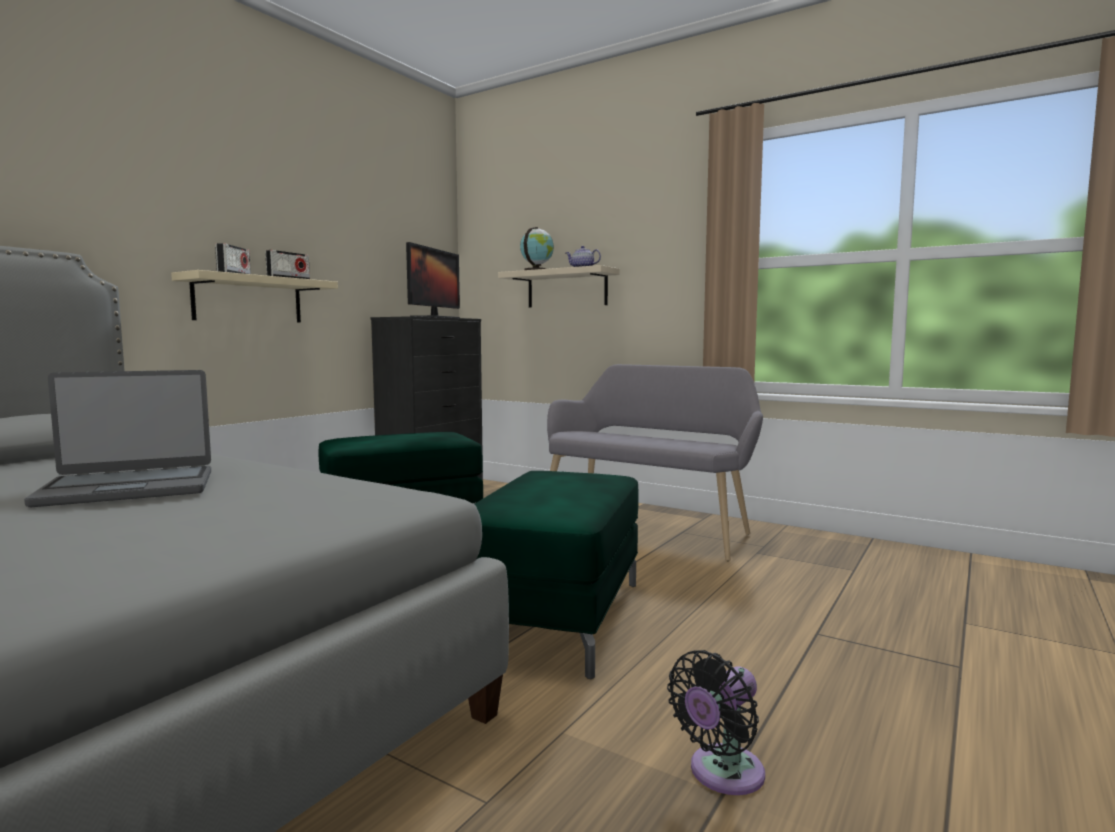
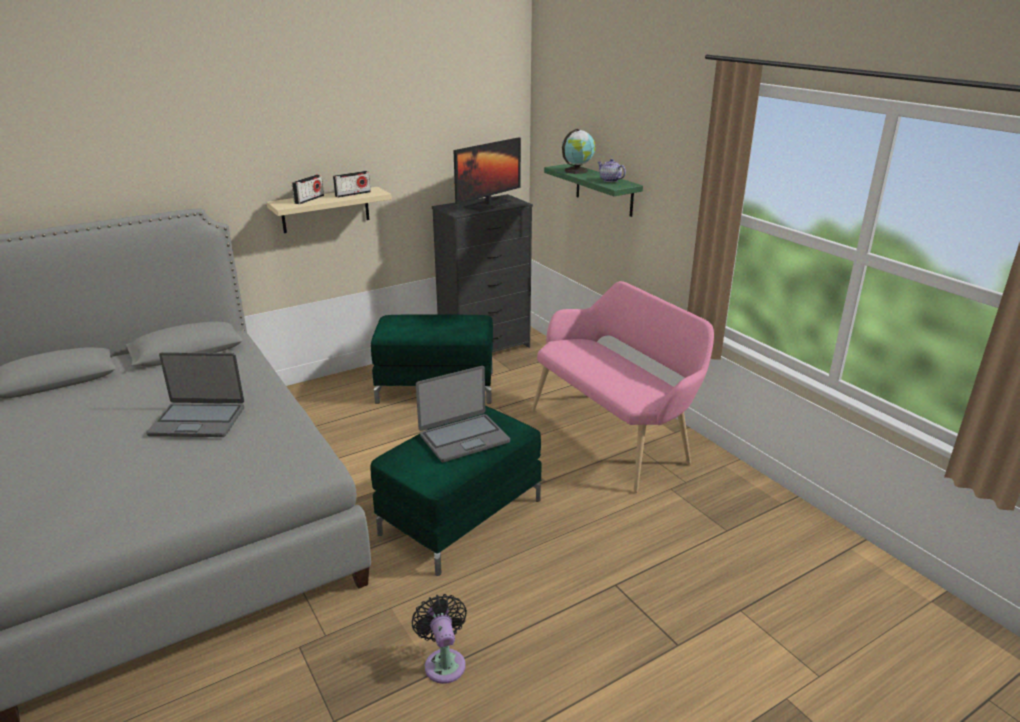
camera: 25 degrees right, 20 degrees up
(560, 485) = (463, 438): none -> laptop
(567, 289) = (604, 190): beige shelf -> green shelf
(649, 528) = (615, 435): grey bench -> pink bench
(721, 774) = (444, 662): black fan -> black fan turned 90 degrees clockwise

